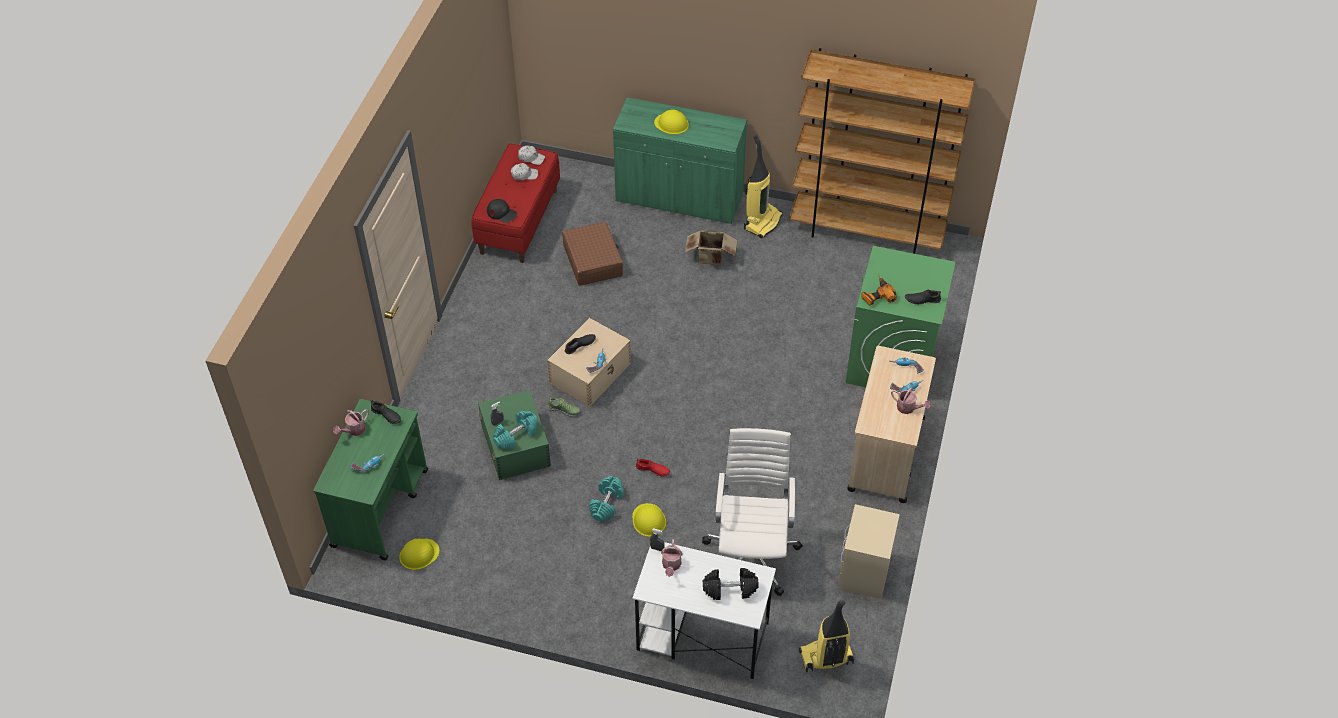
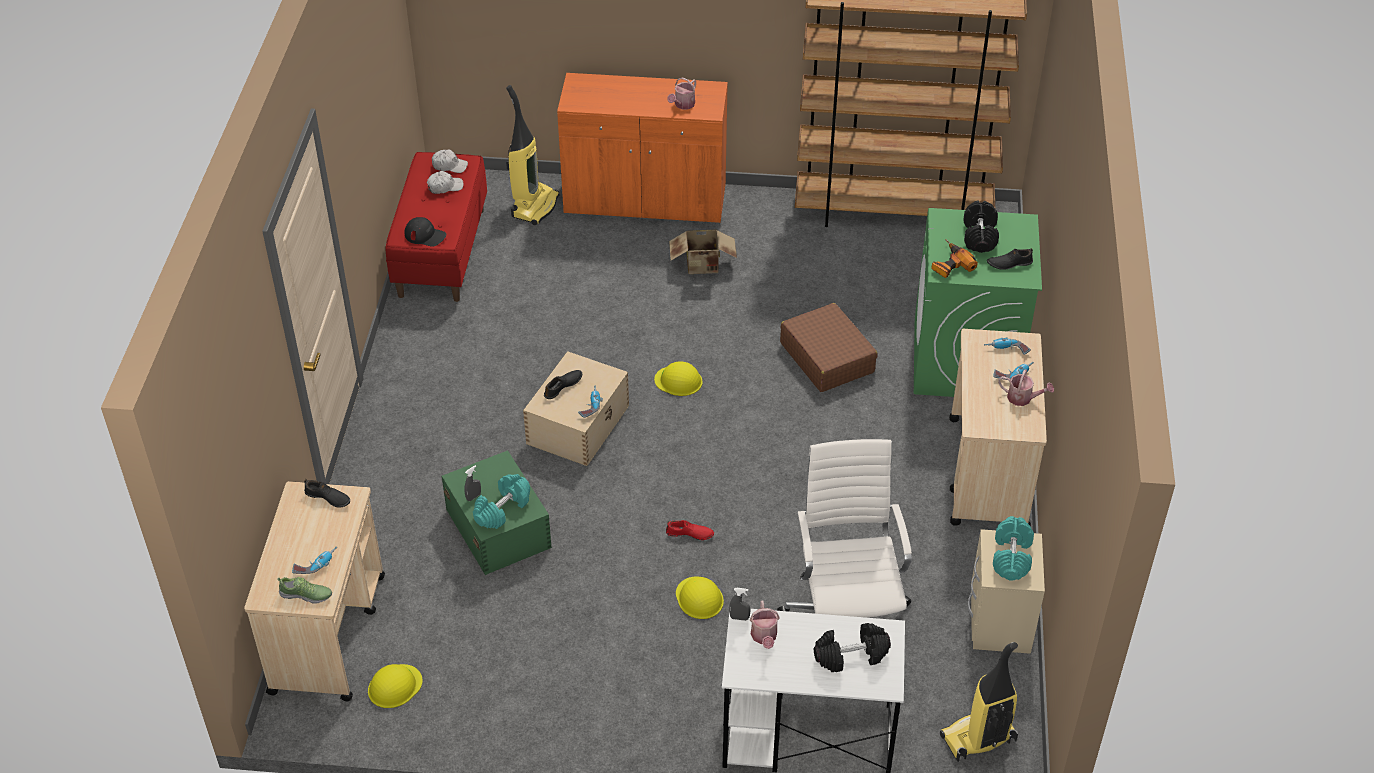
camera: 10 degrees left, 5 degrees down
(354, 430) = (286, 523): watering can -> watering can (683, 105)
(380, 507) = (328, 632): green cart -> beige cart
(564, 410) = (554, 475): shoe -> shoe (306, 595)
(593, 260) = (550, 287): brown suitcase -> brown suitcase (827, 357)
(607, 504) = (638, 585): turquoise dumbbell -> turquoise dumbbell (1011, 557)
(671, 124) = (632, 97): yellow hard hat -> yellow hard hat (678, 381)
(679, 198) = (645, 200): green cabinet -> orange cabinet
(762, 222) = (758, 216): vacuum cleaner -> vacuum cleaner (534, 206)
(905, 274) = (979, 236): none -> black dumbbell

